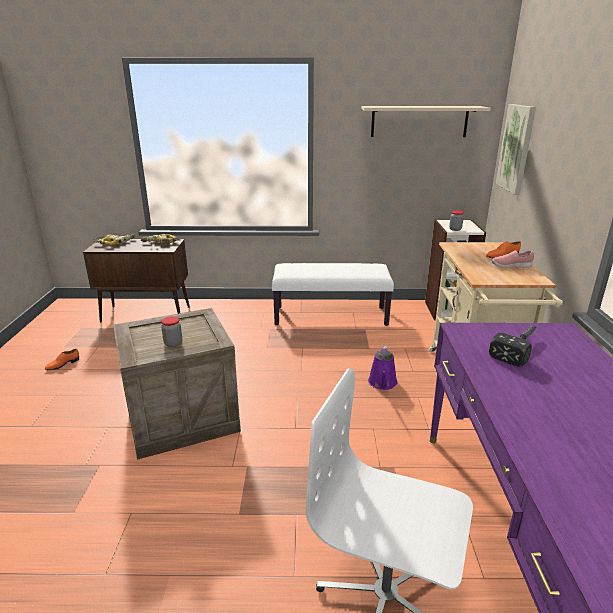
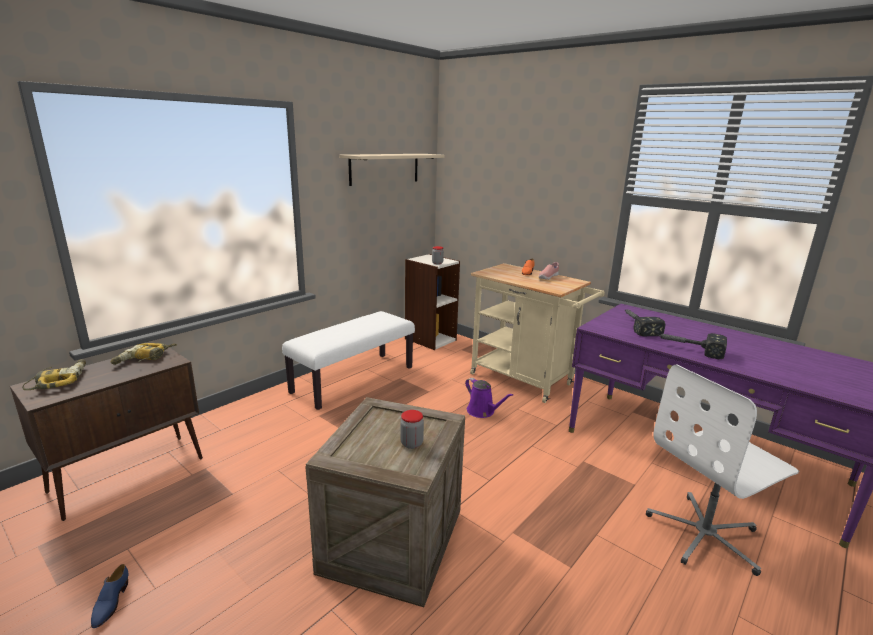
camera: 50 degrees left, 5 degrees down
(62, 364) = (110, 603): orange shoe -> blue shoe
(512, 391) = (688, 349): none -> hammer
(516, 148) = (470, 188): picture -> none

